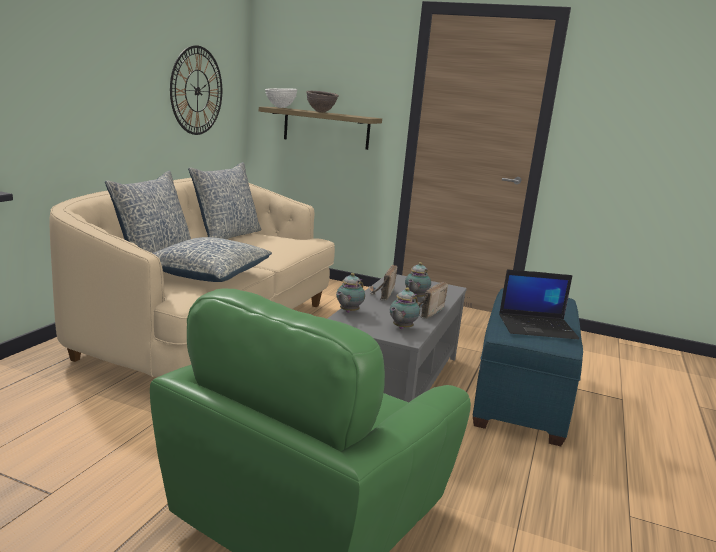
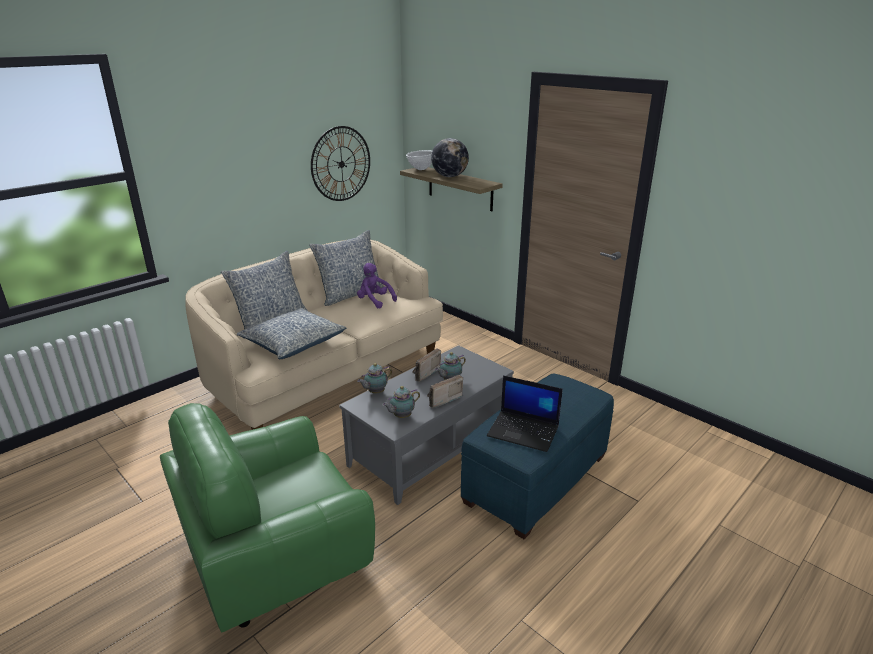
camera: 25 degrees right, 10 degrees up
(264, 239) = (374, 301): none -> purple plush toy
(321, 112) = (449, 176): brown bowl -> globe

